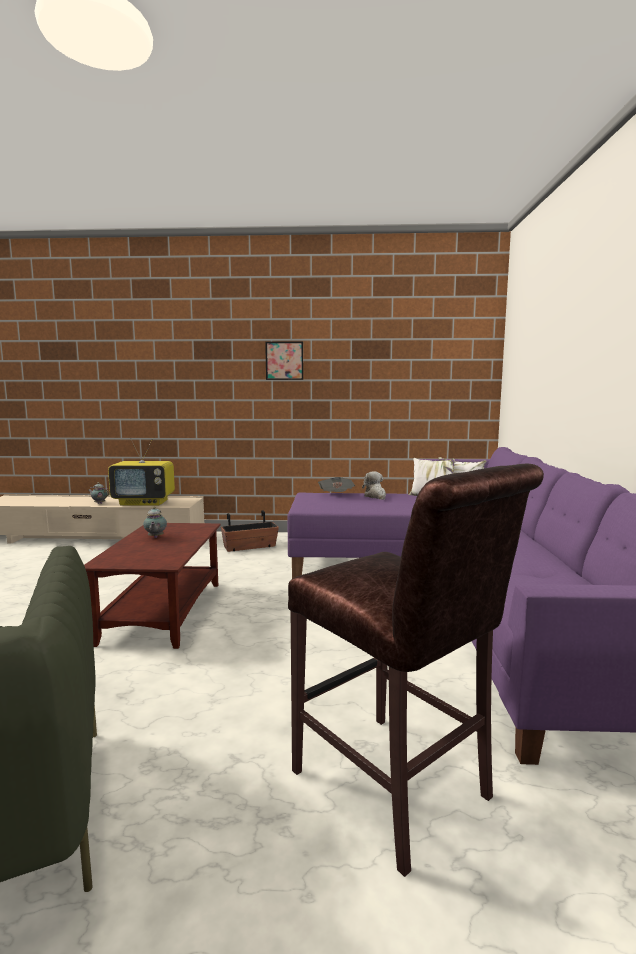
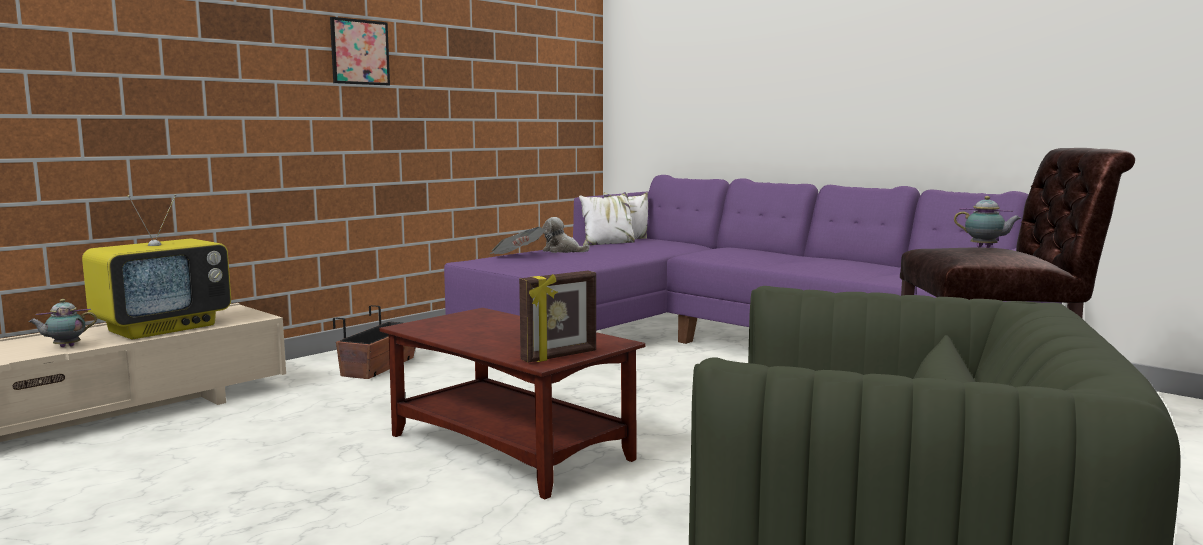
camera: 50 degrees left, 0 degrees up
(118, 562) = (560, 356): none -> picture frame
(155, 537) = (479, 333): teapot -> teapot (985, 247)

